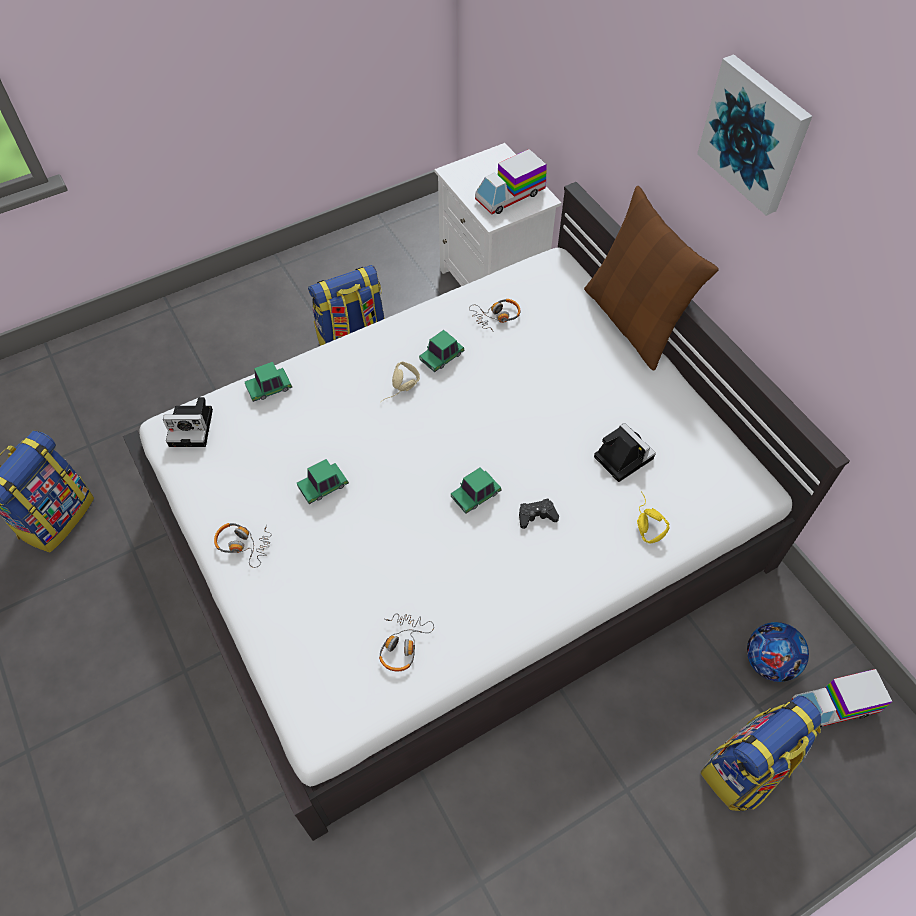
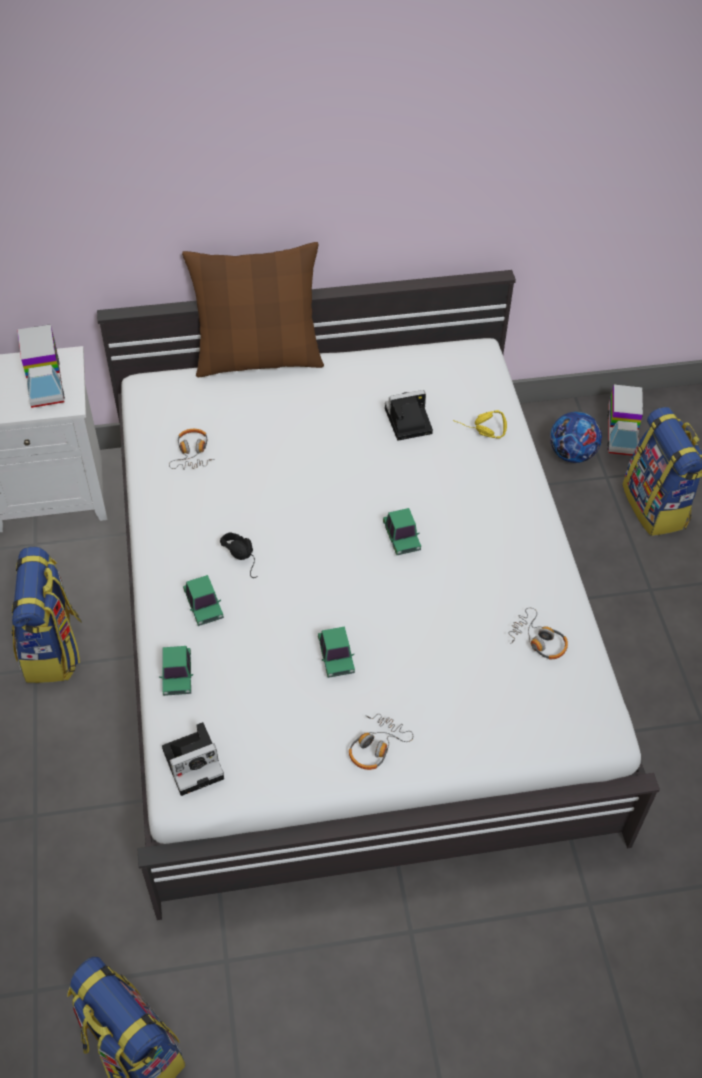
camera: 70 degrees left, 5 degrees down
(193, 427) = (195, 762): camera -> camera turned 45 degrees clockwise
(401, 391) = (246, 558): beige headphones -> black headphones
(442, 357) = (219, 512): toy car -> toy car (203, 605)
(536, 516) = (443, 501): black game controller -> none
(755, 134) = (299, 115): picture -> none

